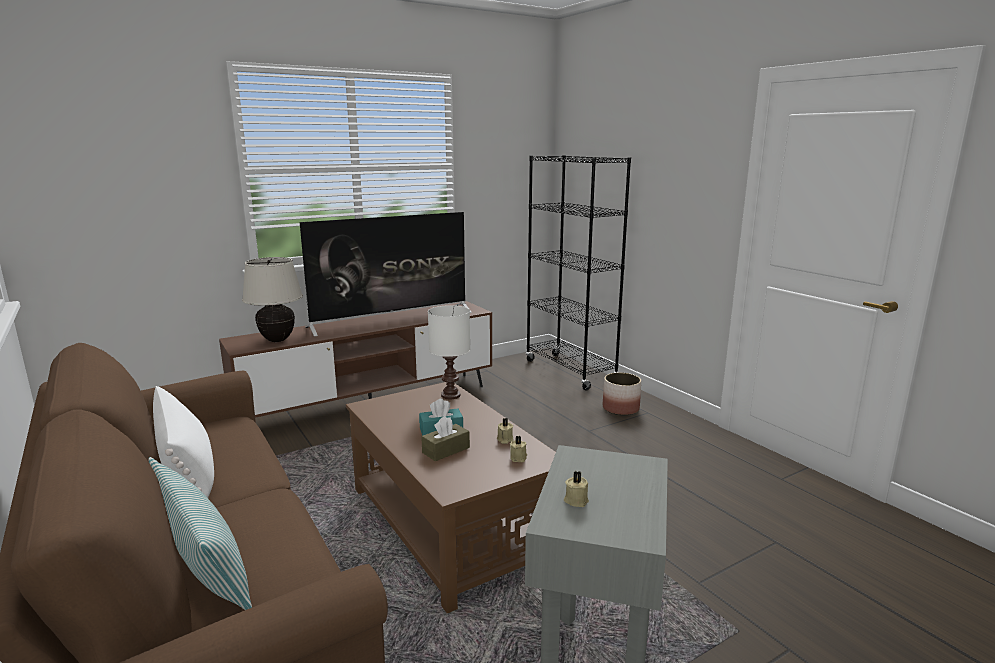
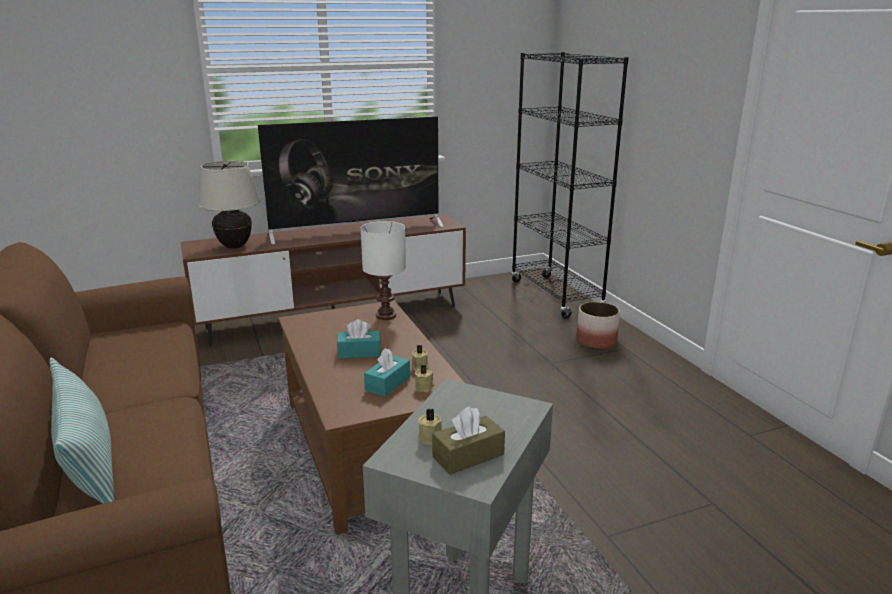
camera: 10 degrees right, 5 degrees up
(187, 468) = (110, 370): white pillow -> none
(446, 450) = (355, 373): brown tissue box -> brown tissue box (468, 456)
(482, 457) = (387, 384): none -> turquoise tissue box

